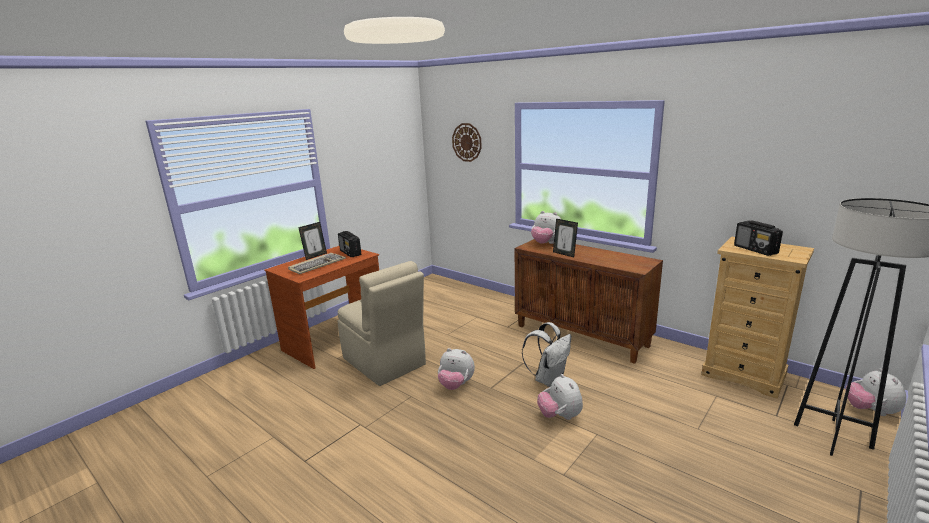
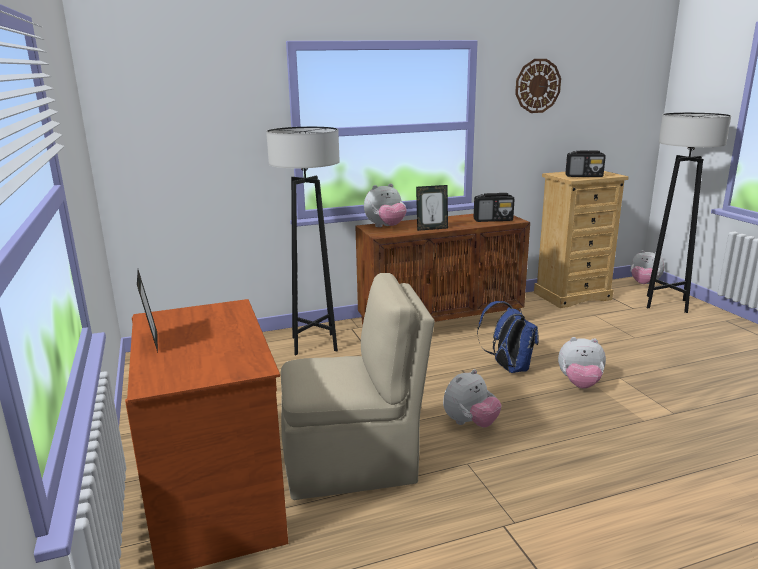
camera: 60 degrees left, 0 degrees up
(317, 265) = (212, 347): keyboard -> none
(350, 253) = (201, 315): radio -> radio (493, 220)
(467, 142) = (195, 106): wall clock -> wall clock (537, 86)
(497, 308) = (314, 344): none -> grey floor lamp
(548, 379) = (508, 368): white backpack -> blue backpack

